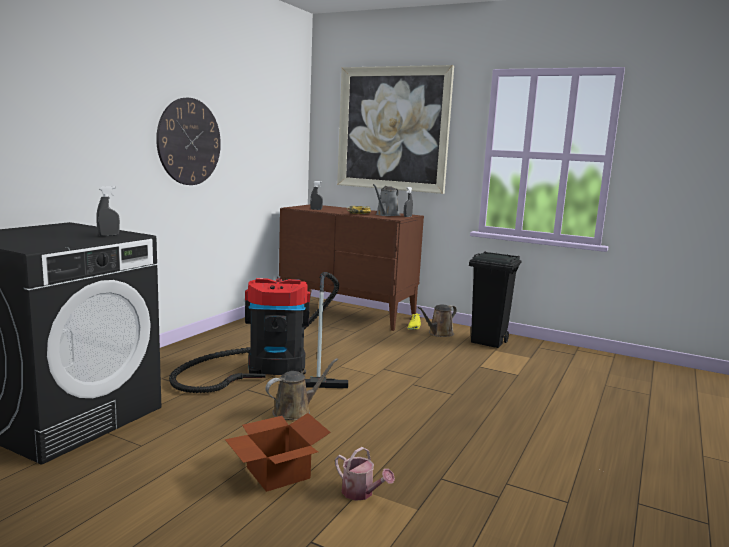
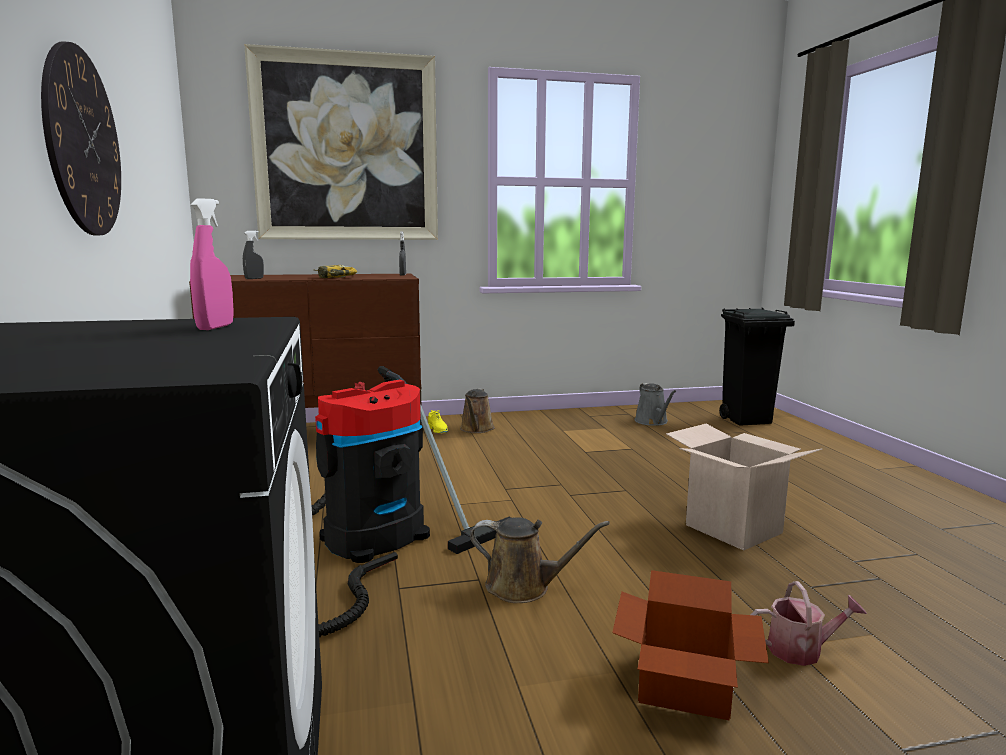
camera: 40 degrees left, 0 degrees up
(108, 235) = (215, 327): grey spray bottle -> pink spray bottle
(295, 411) = (524, 587): brown watering can -> brown watering can turned 90 degrees clockwise
(386, 215) = (372, 276): grey watering can -> grey watering can (652, 422)
(469, 436) = (733, 529): none -> cardboard box
(488, 342) = (540, 424): black trash can -> black trash can (747, 420)

